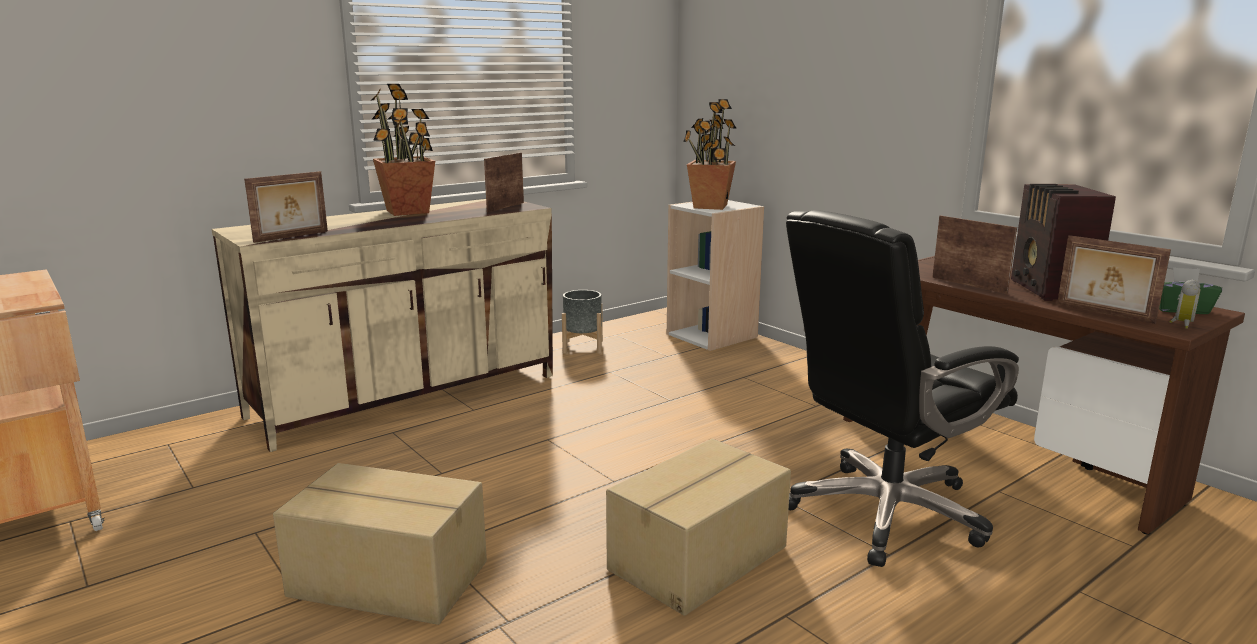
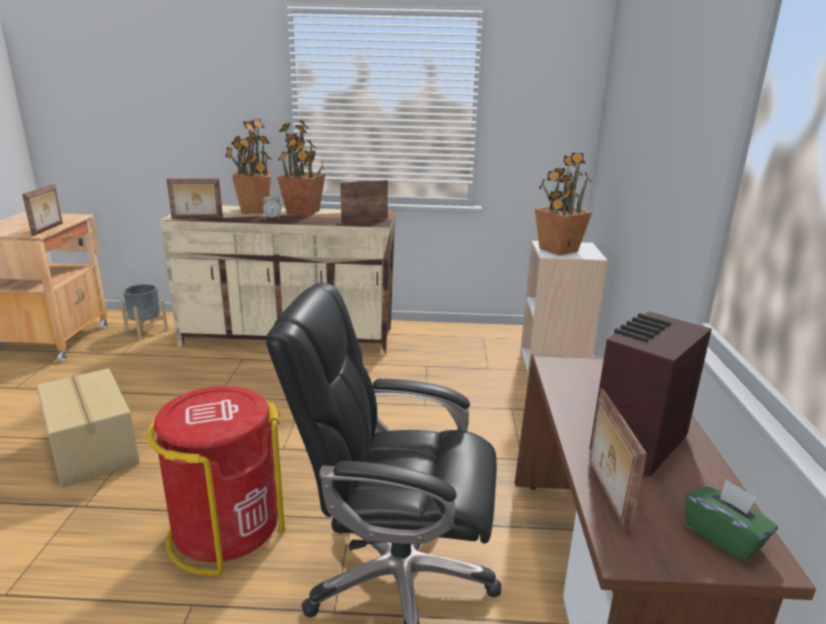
camera: 40 degrees right, 5 degrees up
(340, 219) = (254, 211): none -> potted plant
(583, 347) = (444, 339): grey planter -> grey planter (147, 330)
(700, 559) = (226, 531): cardboard box -> red trash can
(969, 285) = (569, 402): picture frame -> picture frame (48, 229)
(1180, 324) = (658, 553): alarm clock -> alarm clock (272, 219)

